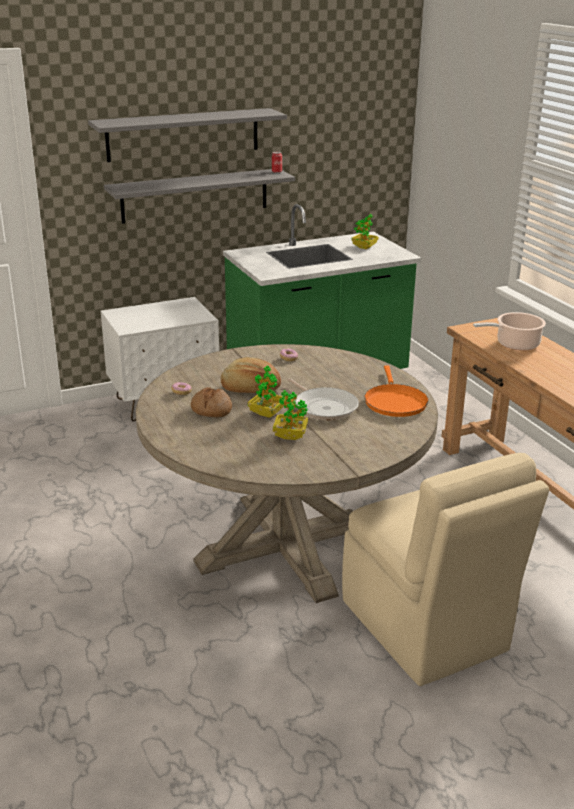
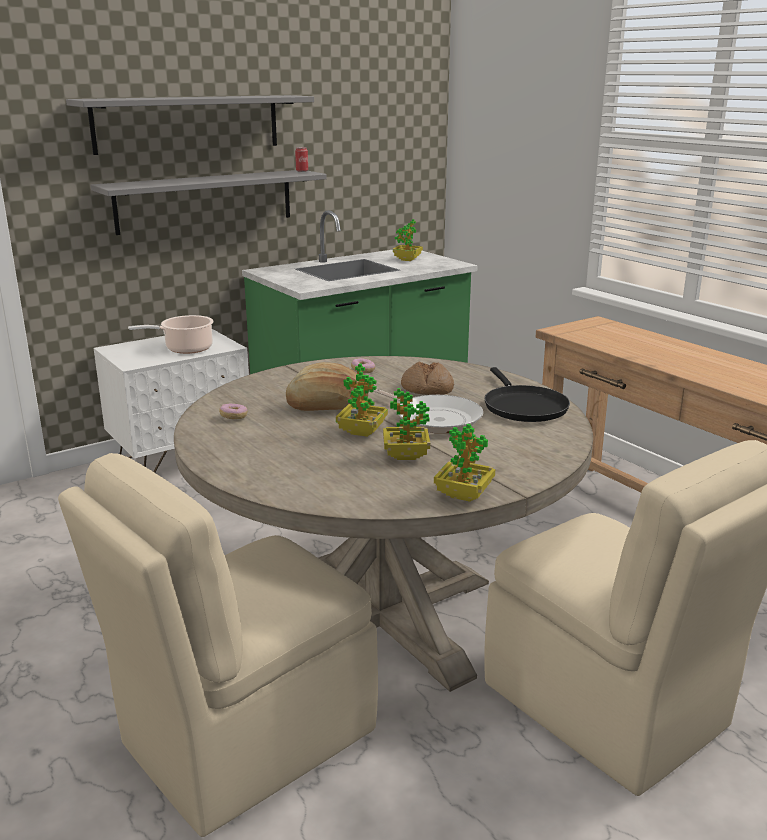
camera: 10 degrees left, 5 degrees down
(166, 616) = (243, 739): none -> beige chair
(211, 410) = (282, 434): bread -> bread (427, 389)
(316, 470) = (464, 495): none -> potted plant
(394, 402) = (523, 406): orange frying pan -> black frying pan
(515, 344) = (625, 341): cooking pot -> cooking pot (185, 349)

